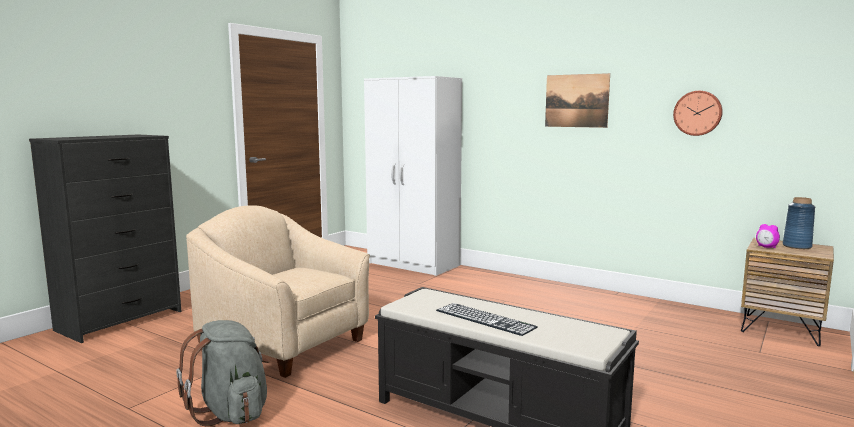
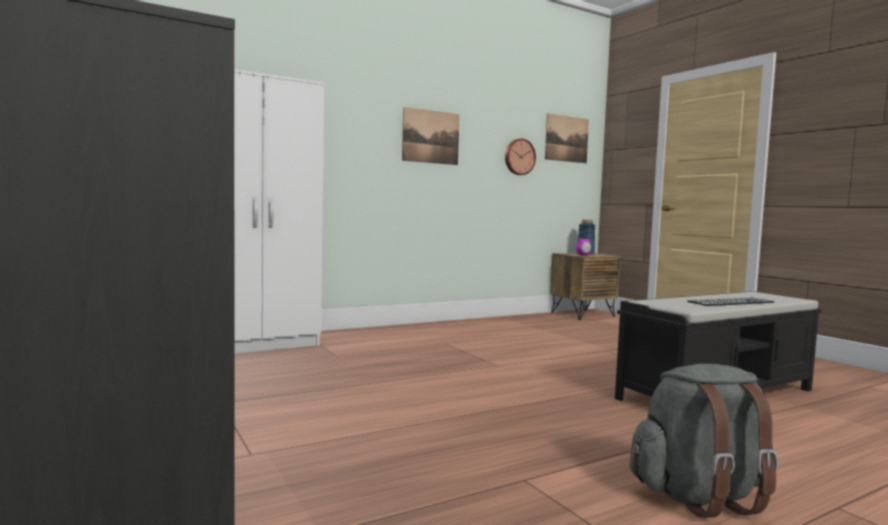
camera: 65 degrees left, 5 degrees down
(285, 344) = (478, 441): beige armchair -> none
(791, 81) = (566, 139): none -> picture

